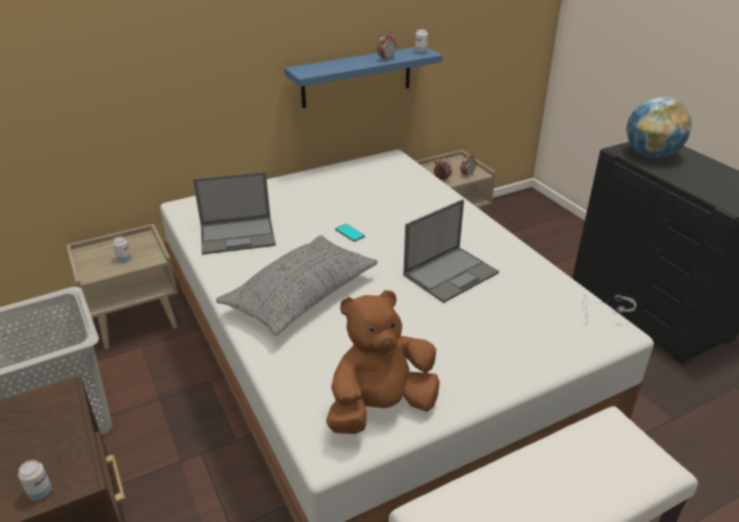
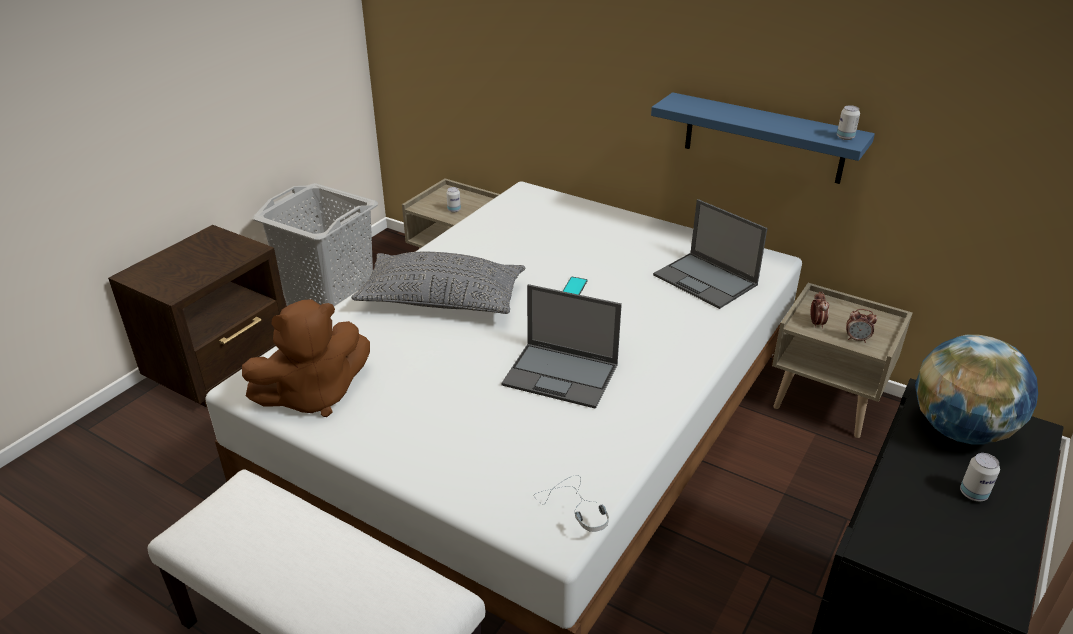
camera: 60 degrees right, 0 degrees up
(40, 492) = (157, 284): can -> can (973, 494)
(238, 235) = (506, 234): laptop -> laptop (706, 280)
(380, 407) = (314, 396): brown plush toy -> brown plush toy turned 120 degrees clockwise
(386, 59) = (785, 127): alarm clock -> none

